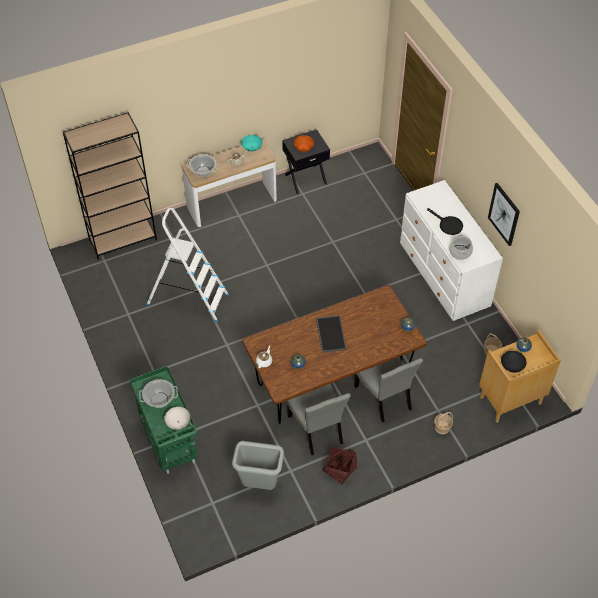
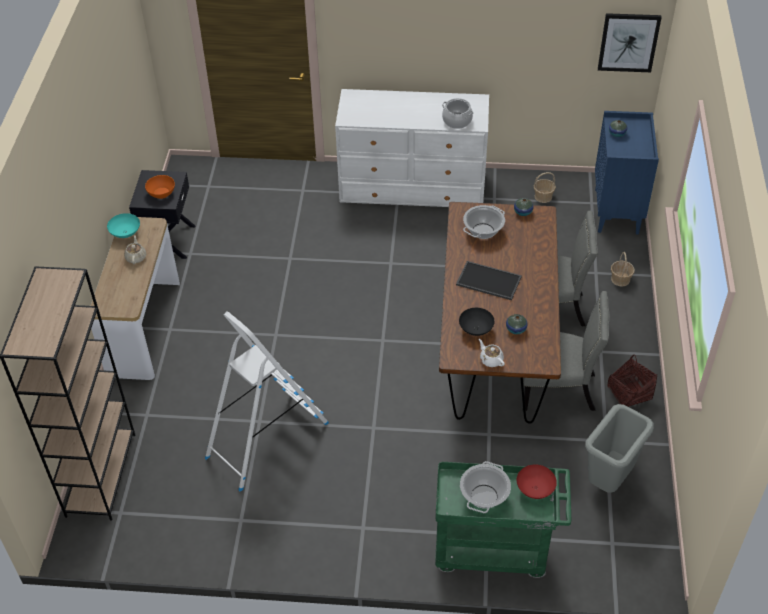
camera: 60 degrees left, 5 degrees down
(178, 422) = (534, 489): white bowl -> red bowl
(203, 171) = (121, 297): cooking pot -> cooking pot (483, 231)
(448, 225) = (410, 113): black frying pan -> none
(504, 214) = (469, 41): picture -> picture (628, 42)
(510, 400) = (616, 211): brown cabinet -> blue cabinet
(512, 366) = (636, 151): black bowl -> black bowl (476, 329)

